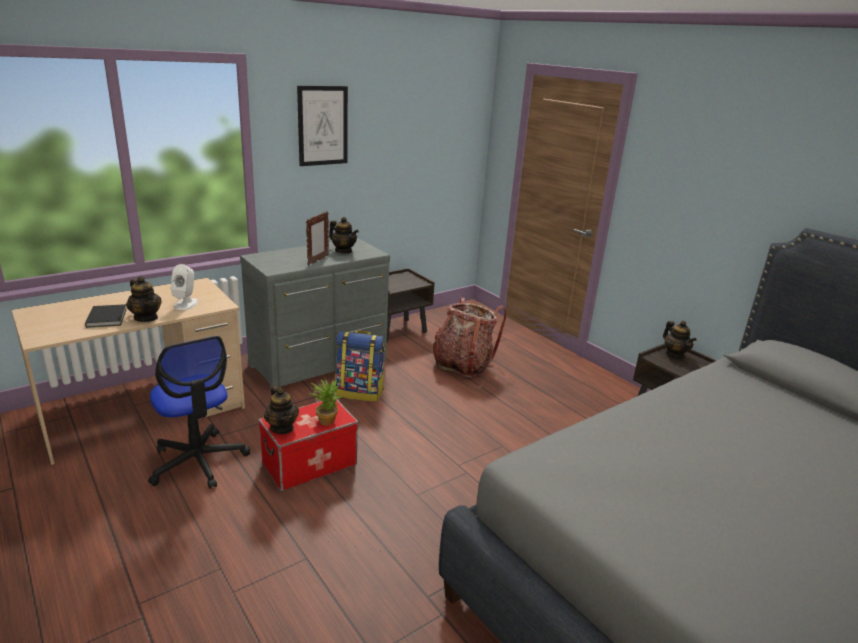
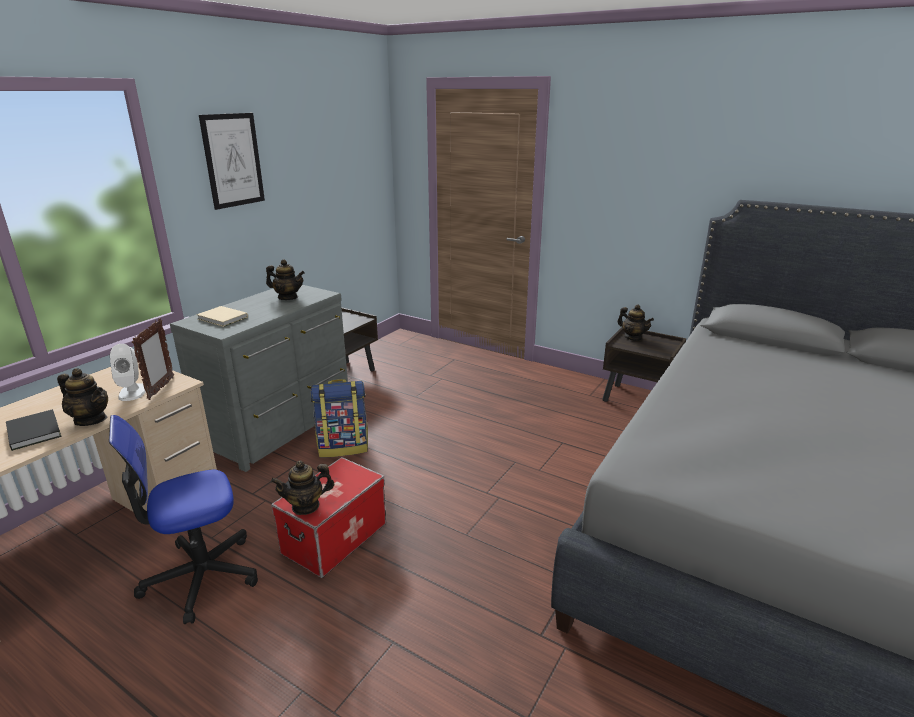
camera: 20 degrees left, 0 degrees up
(198, 461) = (201, 576): office chair -> office chair turned 120 degrees clockwise
(280, 259) = (223, 318): none -> beige book
(282, 428) = (306, 506): teapot -> teapot turned 120 degrees clockwise
(318, 261) = (267, 312): picture frame -> picture frame (160, 388)
(326, 419) = (349, 482): potted plant -> none
(463, 364) = (430, 393): backpack -> none

